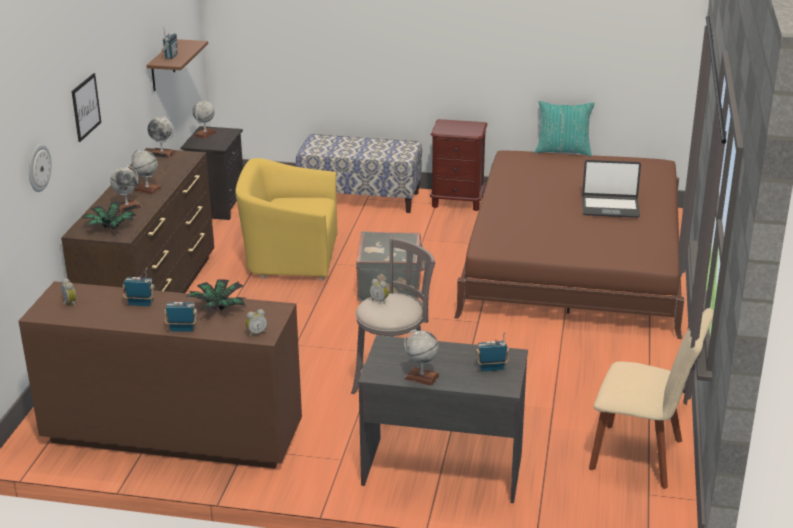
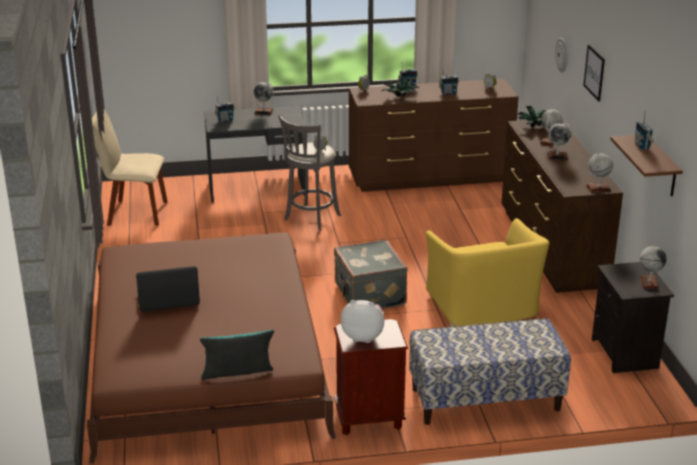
camera: 160 degrees right, 0 degrees up
(290, 257) = (484, 307): yellow armchair -> yellow armchair turned 90 degrees clockwise
(464, 127) = (363, 337): none -> plush toy

